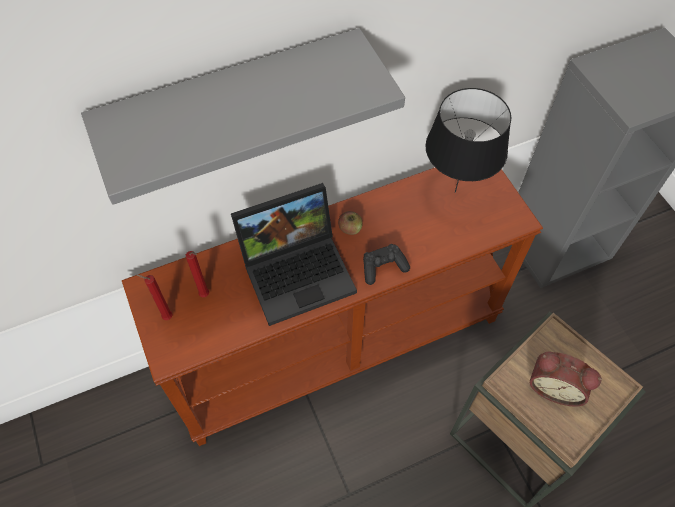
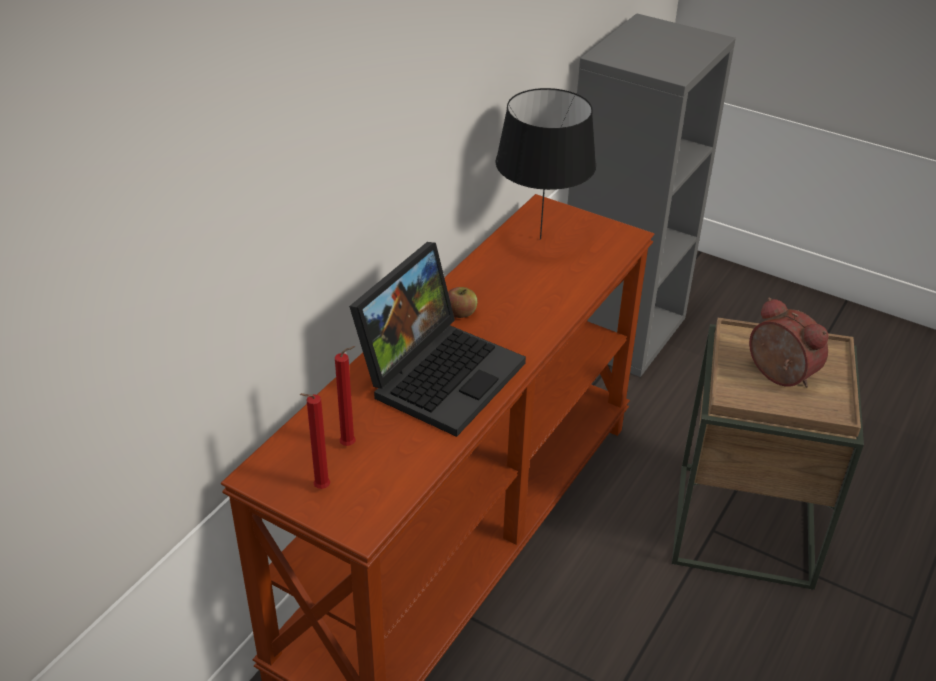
camera: 35 degrees left, 20 degrees down
(232, 101) = (327, 133): grey shelf -> none
(383, 267) = (531, 330): black game controller -> none
(555, 386) = (778, 376): alarm clock -> alarm clock turned 120 degrees counterclockwise

